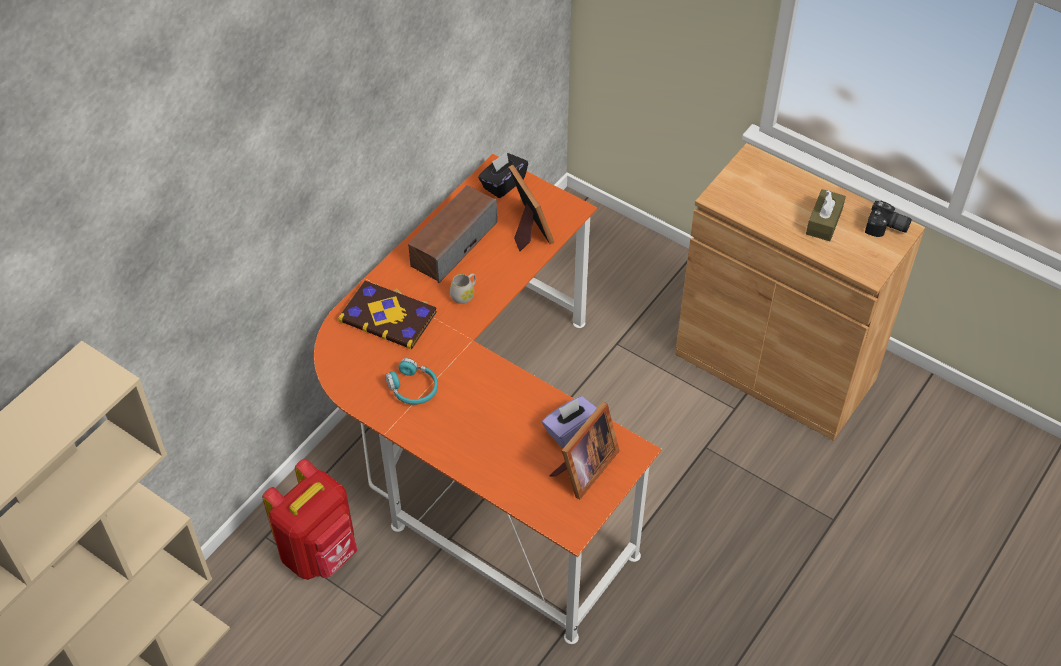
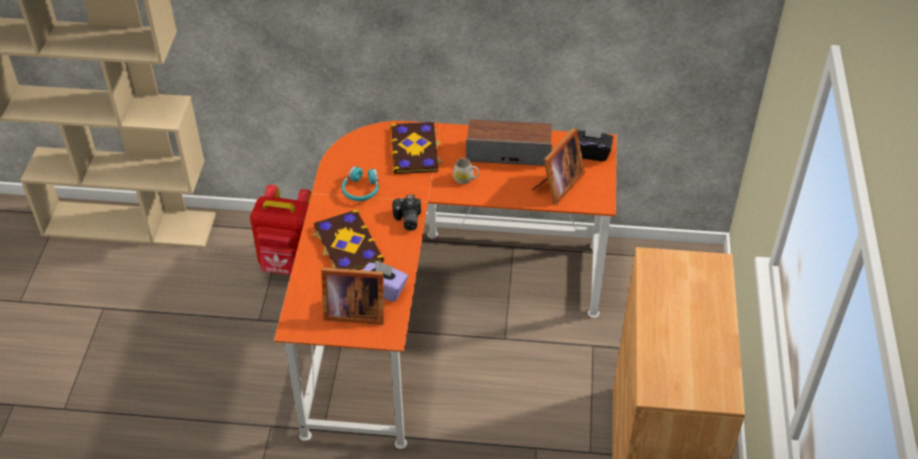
camera: 60 degrees right, 5 degrees down
(485, 435) = (347, 244): none -> book
(824, 222) = (685, 338): brown tissue box -> none
(886, 228) = (717, 385): camera -> camera (406, 220)

